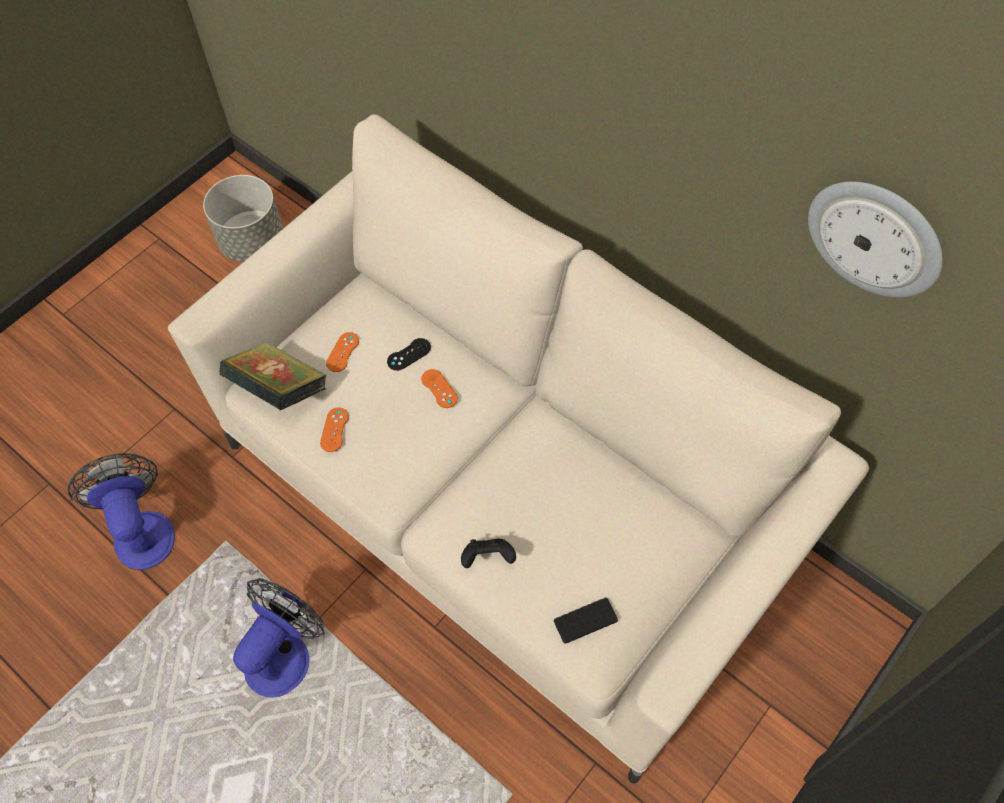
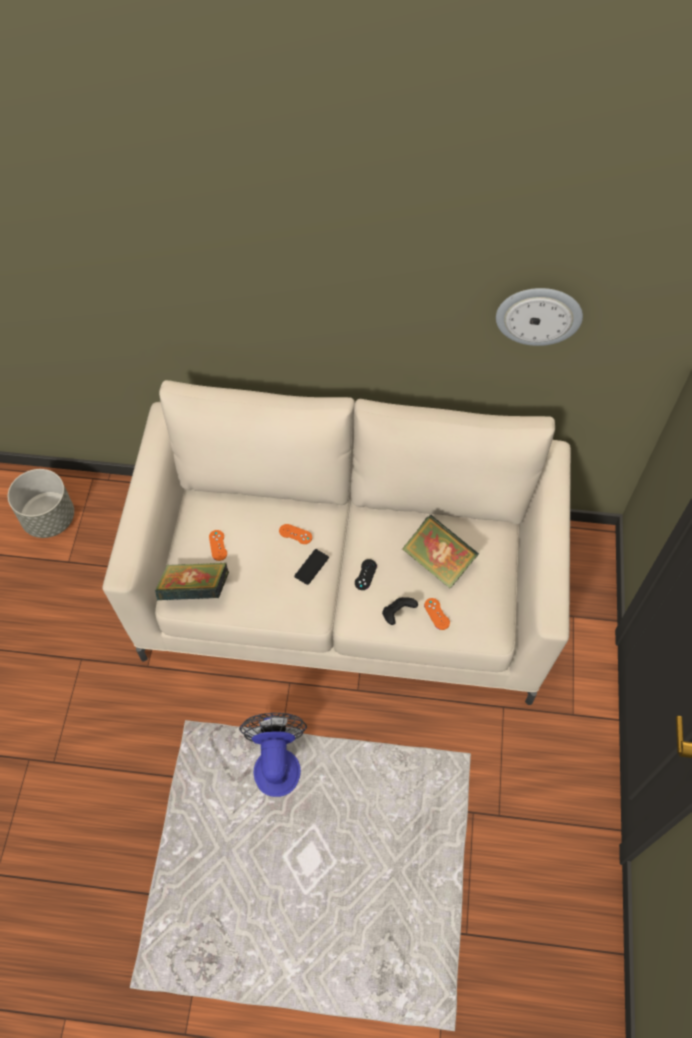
camera: 35 degrees left, 0 degrees up
(141, 530) = (121, 748): fan -> none
(334, 430) = (250, 594): orange game controller -> orange game controller (437, 614)
(409, 354) = (261, 524): black game controller -> black game controller (365, 574)
(585, 620) = (475, 615): phone -> phone (311, 567)
(588, 523) = (438, 561): none -> book

